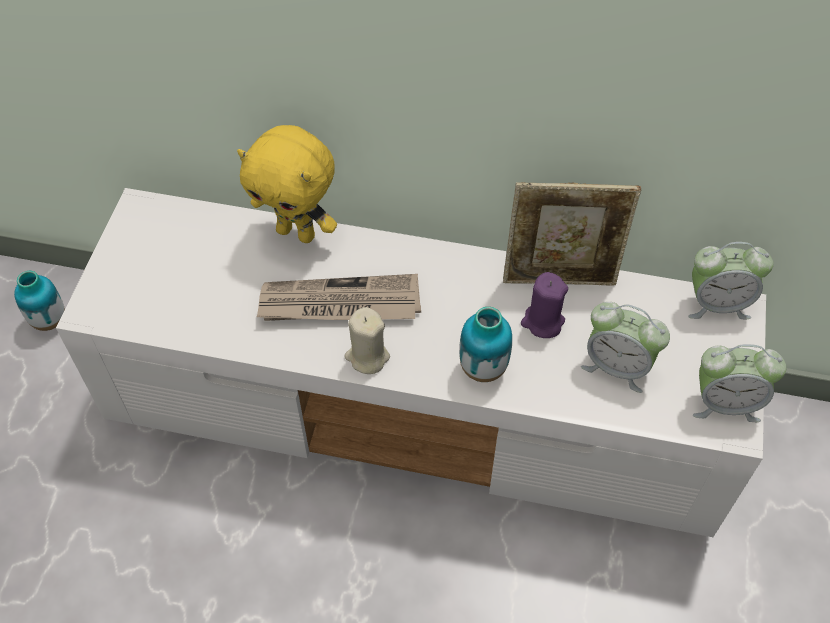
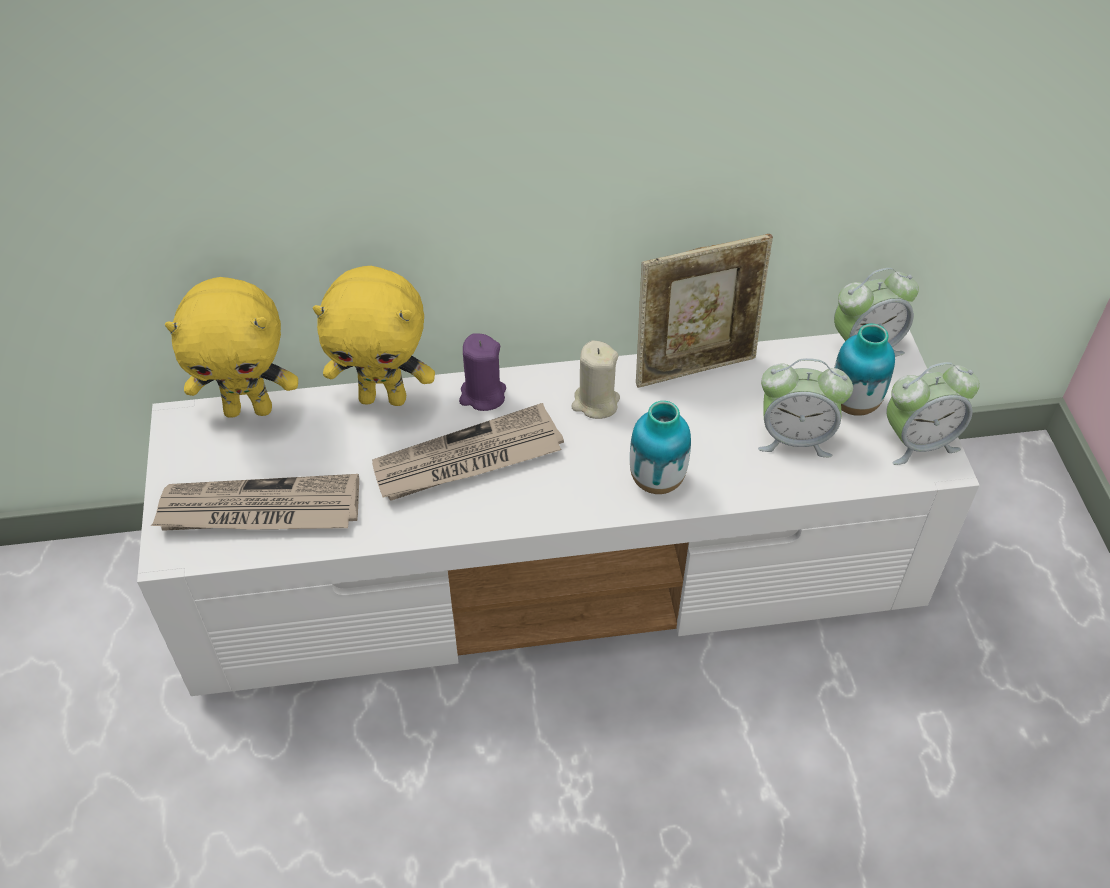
camera: 20 degrees left, 5 degrees down
(49, 320) = (69, 607): vase -> vase (853, 404)
(165, 298) = (259, 510): none -> newspaper
(193, 212) = (249, 409): none -> yellow plush toy
(367, 357) = (525, 505): beige candle -> beige candle (595, 402)
(542, 322) = (697, 416): purple candle -> purple candle (482, 395)

